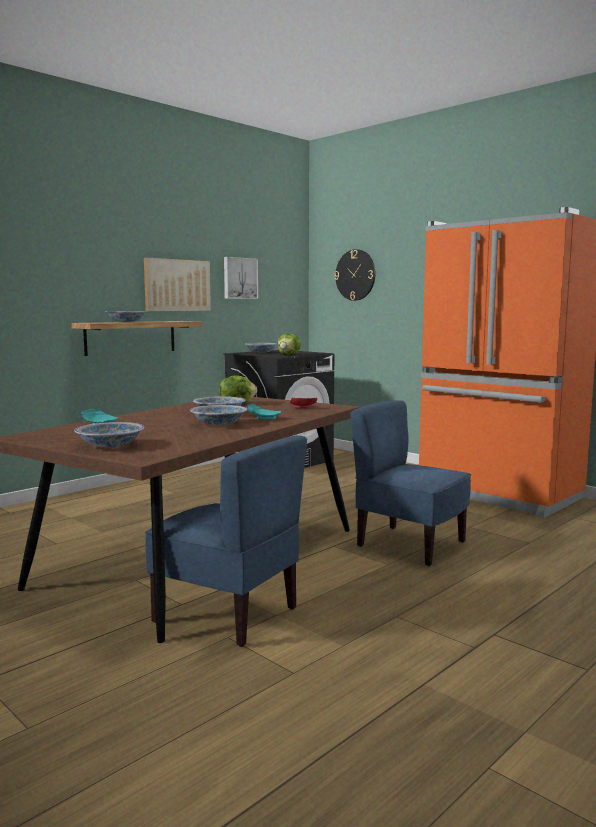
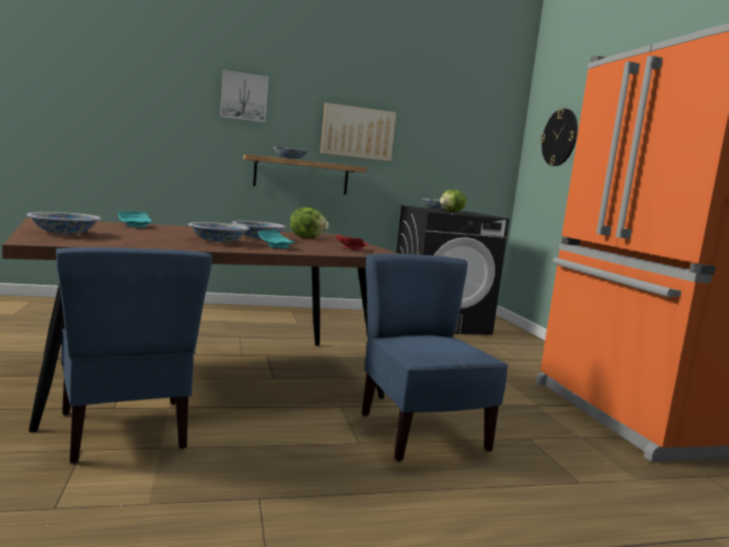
camera: 30 degrees right, 0 degrees up
(239, 278) = (432, 133): picture -> picture (244, 97)

